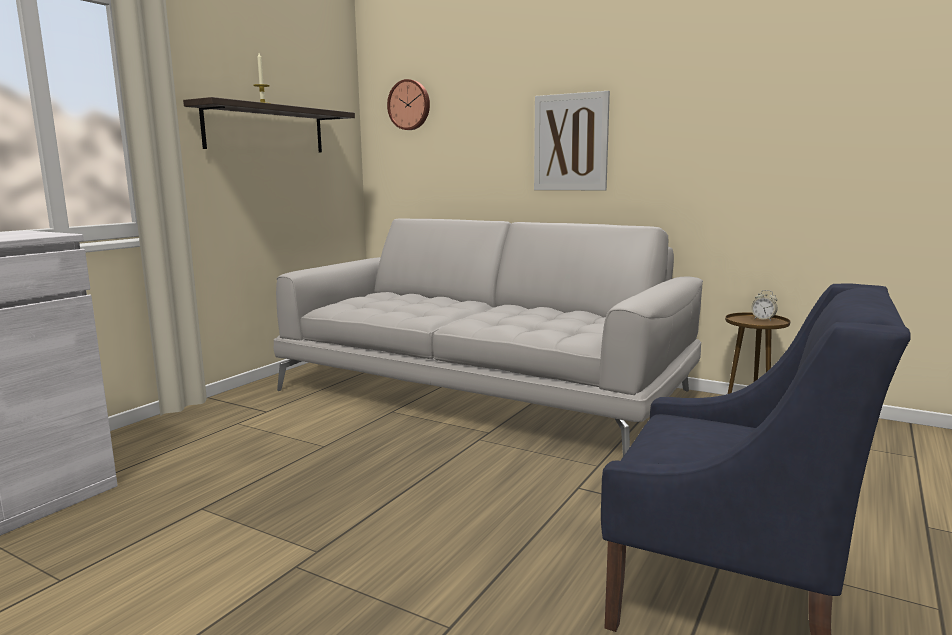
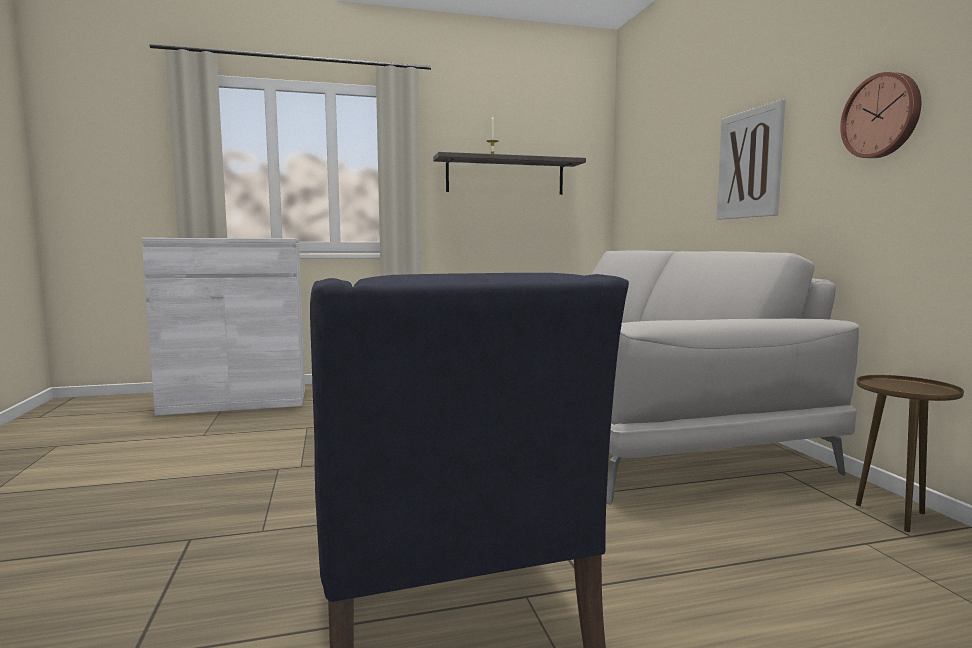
camera: 45 degrees right, 5 degrees down
(410, 105) = (640, 146): wall clock -> wall clock (882, 116)
(763, 319) = (928, 388): alarm clock -> none

